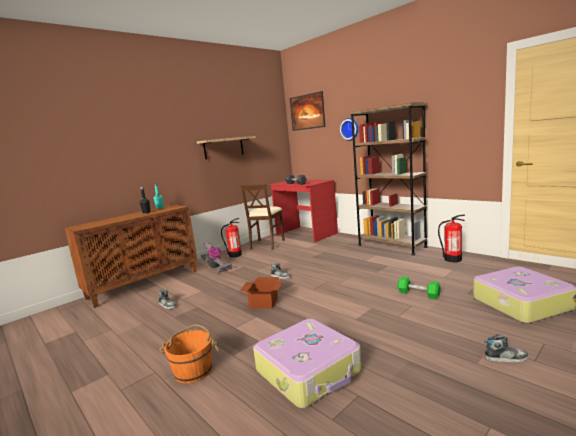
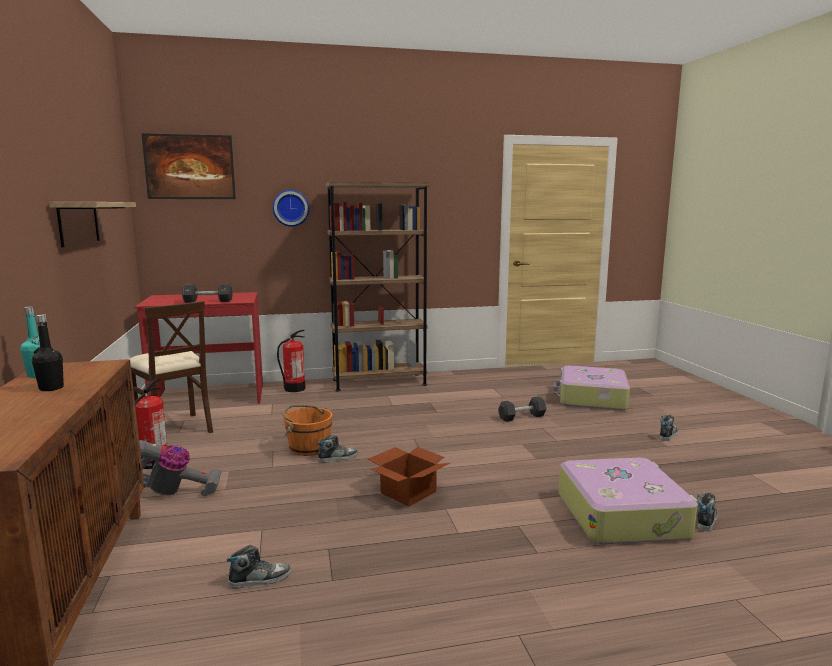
camera: 60 degrees left, 0 degrees up
(193, 370) = (550, 594): orange bucket -> orange bucket (308, 447)
(345, 411) = (705, 519): none -> shoe
(418, 294) = (522, 417): green dumbbell -> black dumbbell
(452, 259) = (469, 379): fire extinguisher -> fire extinguisher (294, 389)

